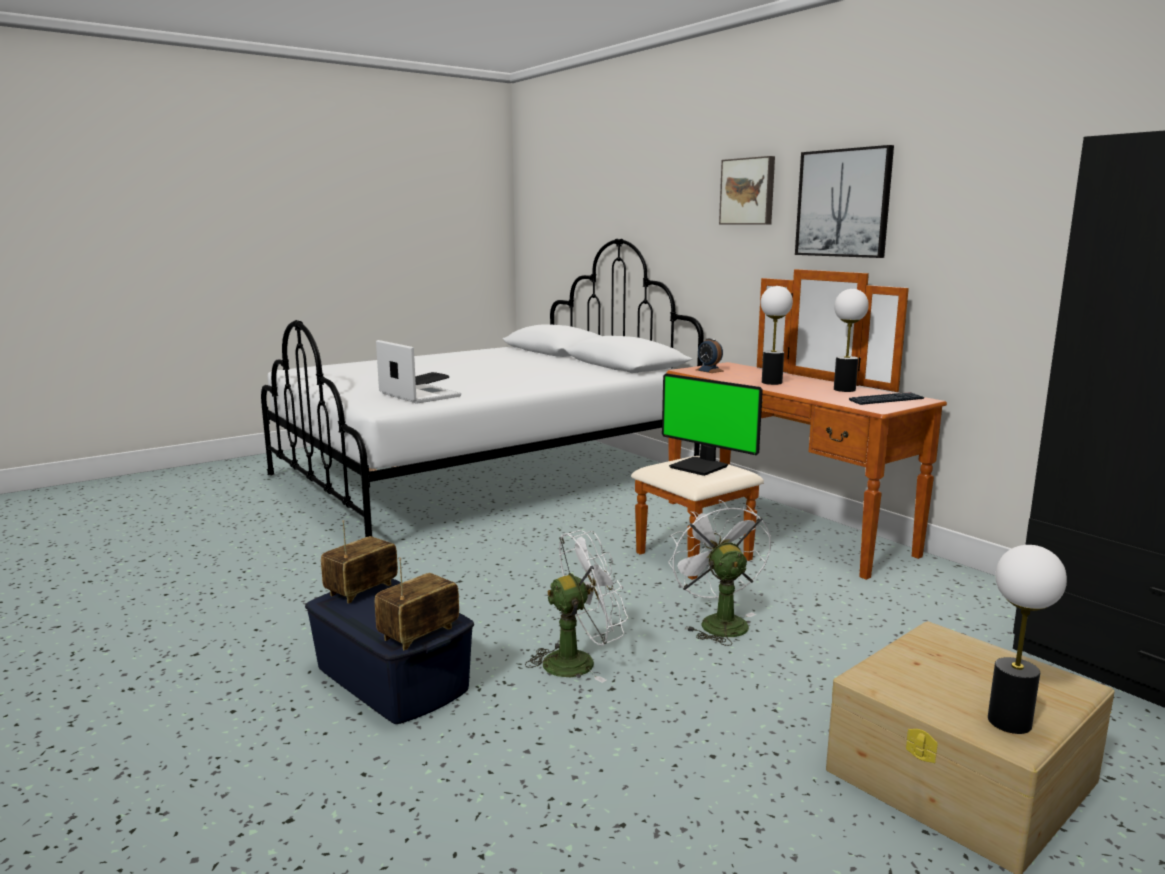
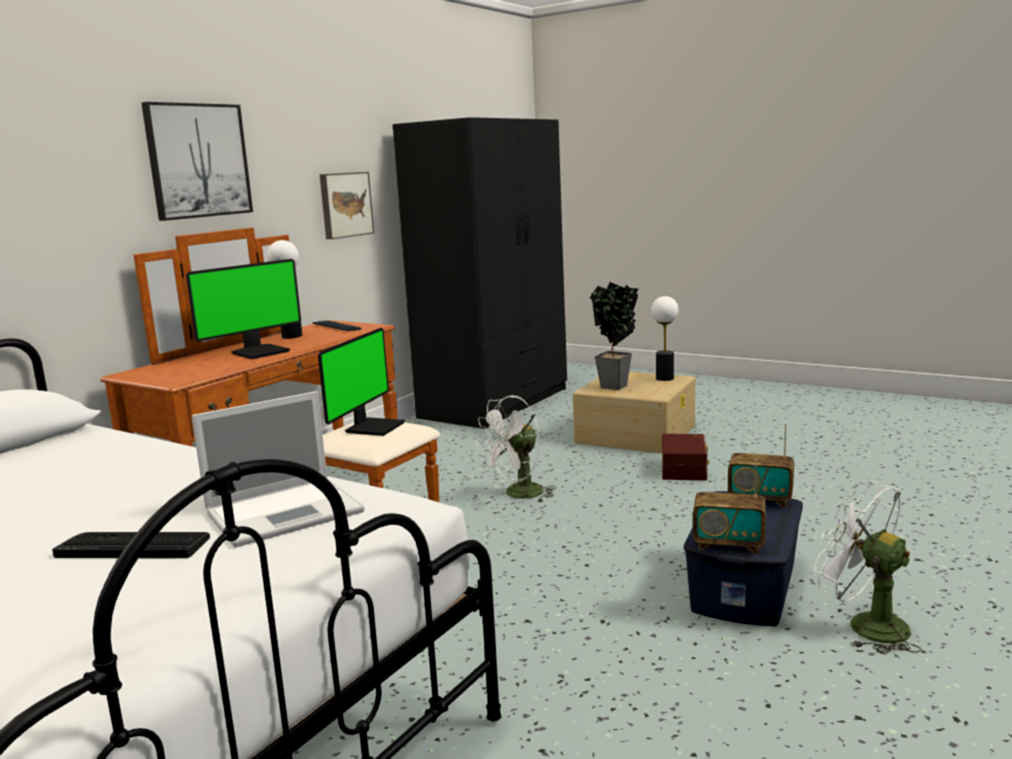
camera: 110 degrees left, 0 degrees up
(418, 395) = (287, 511): laptop -> laptop turned 150 degrees counterclockwise
(579, 661) = (630, 525): white fan -> white fan (865, 625)
(709, 370) = (178, 374): alarm clock -> none
(740, 761) = (685, 469): none -> brown storage box
(748, 191) = (65, 146): picture -> picture (345, 204)
(772, 382) = (260, 352): table lamp -> monitor
(941, 657) = (616, 387): none -> potted plant

